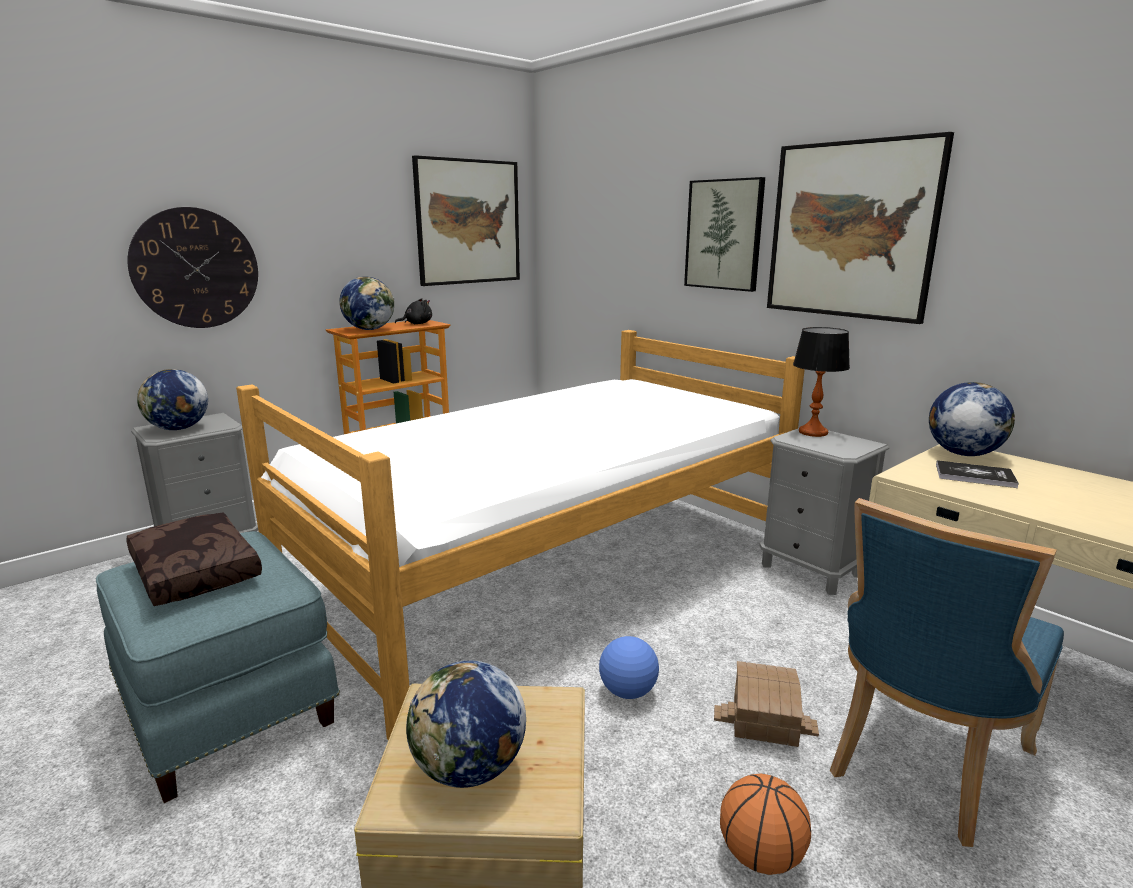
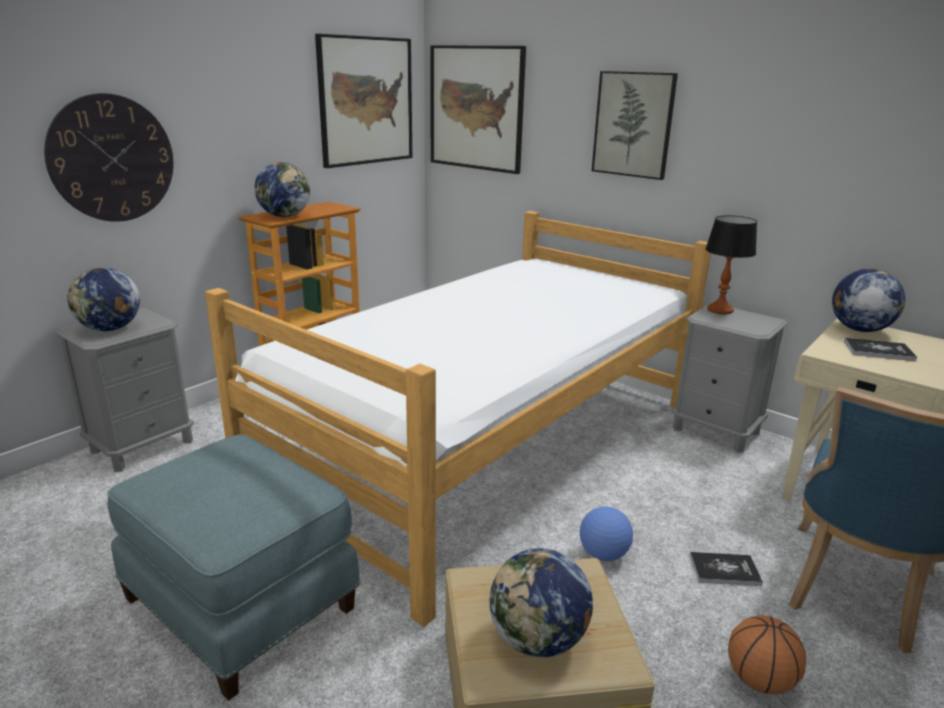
camera: 10 degrees left, 5 degrees up
(198, 571) = (218, 481): brown pillow -> none
(416, 324) = (326, 208): black plush toy -> none
(765, 722) = (724, 570): toy house -> book
(851, 230) = (760, 128): picture -> picture (476, 108)

